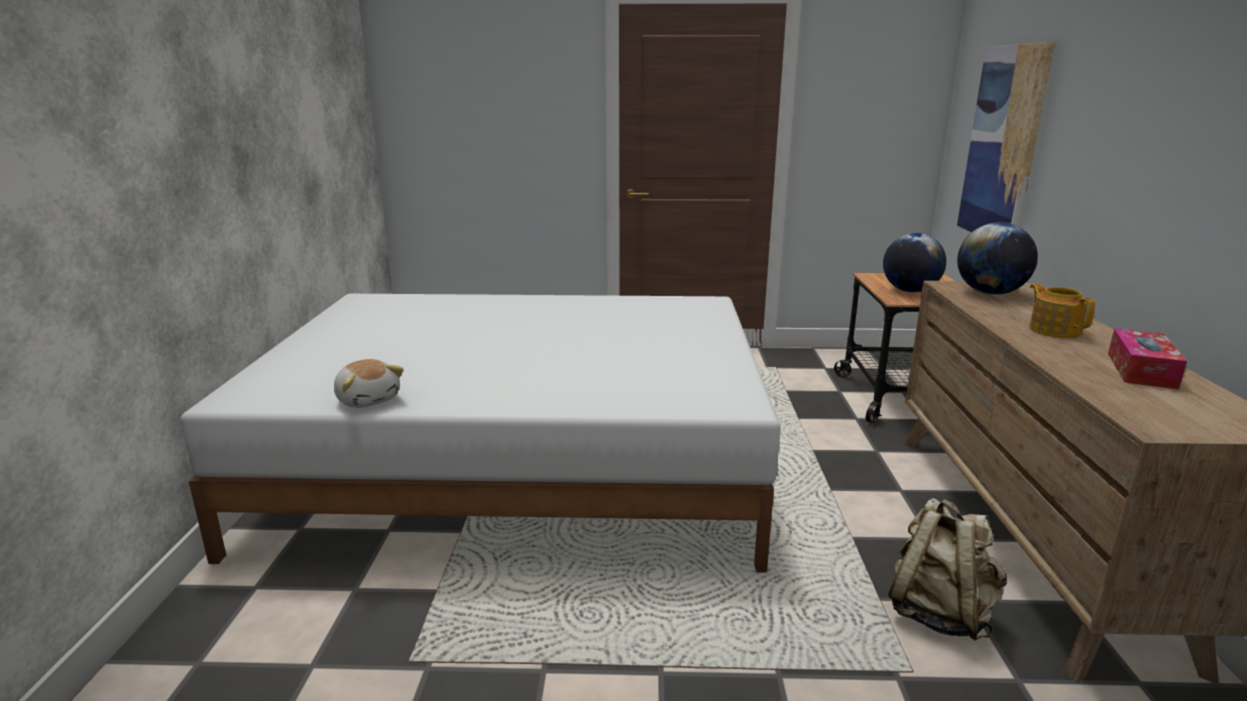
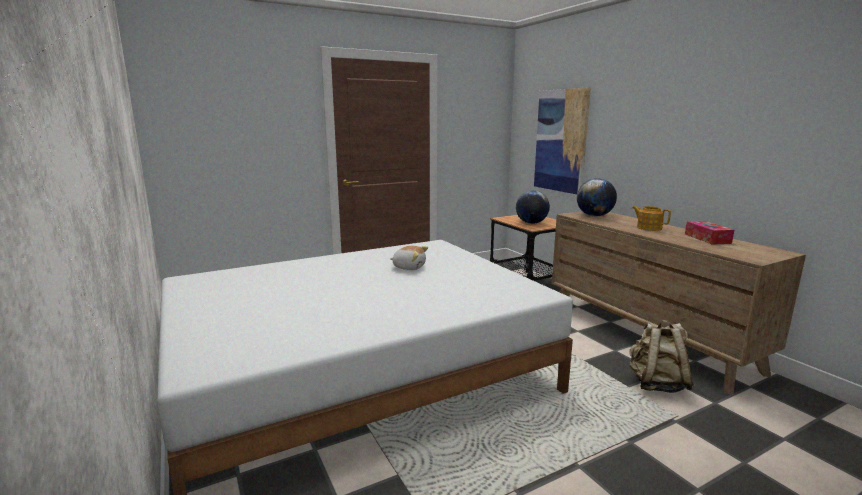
camera: 30 degrees left, 5 degrees down
(368, 399) = (315, 344): plush toy -> plush toy (409, 267)

